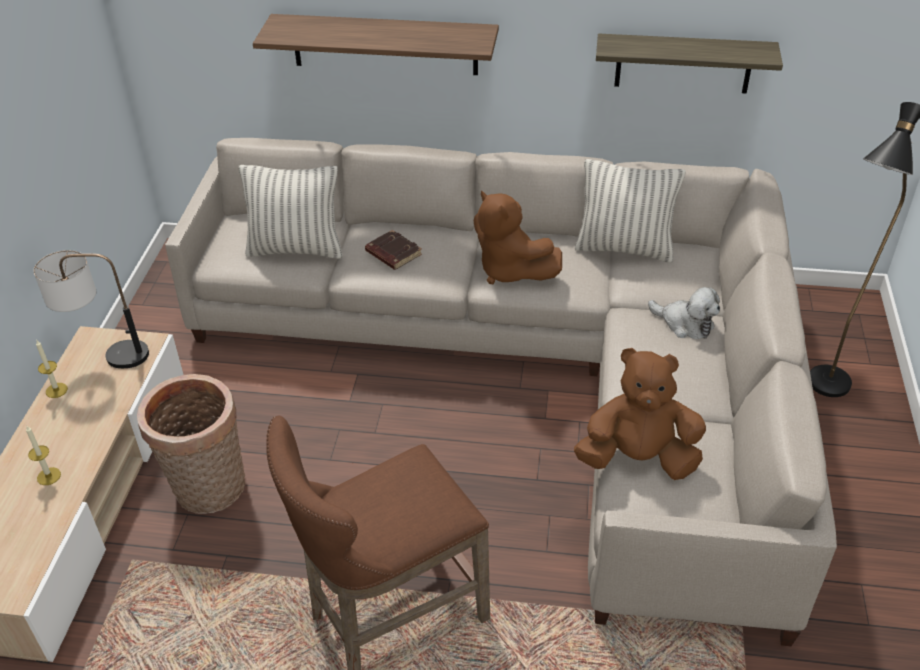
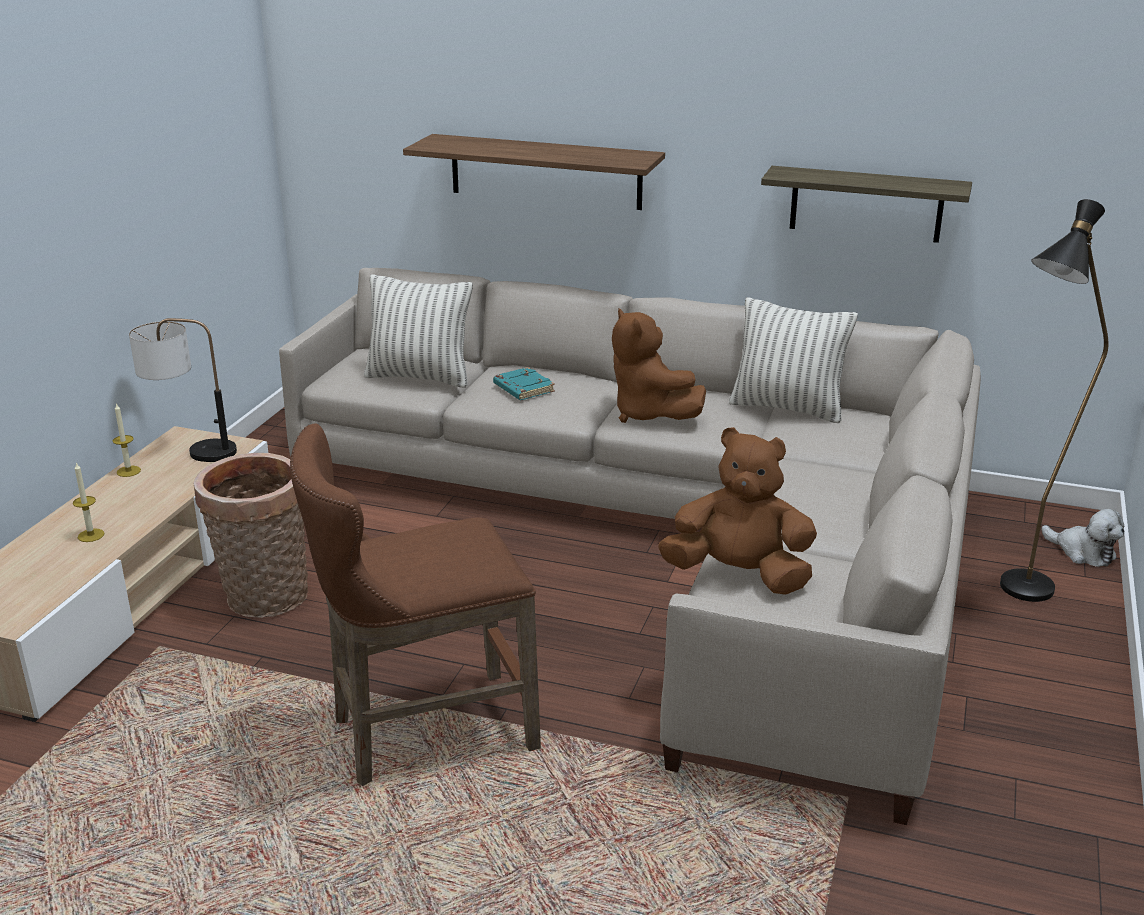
camera: 10 degrees right, 15 degrees down
(392, 254) = (522, 388): brown book -> turquoise book
(685, 324) = (837, 474): plush toy -> plush toy (1083, 552)

